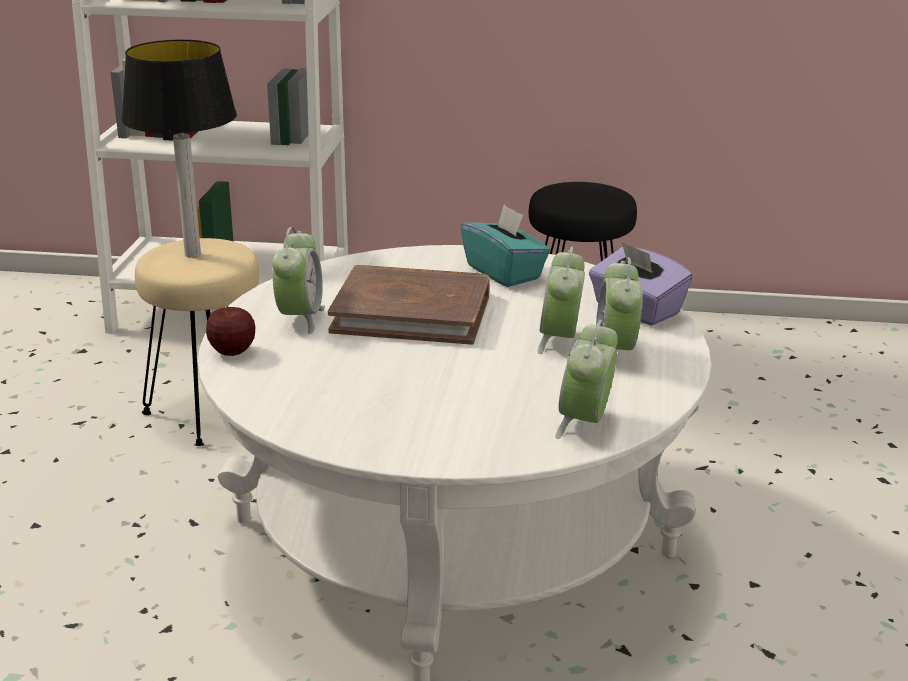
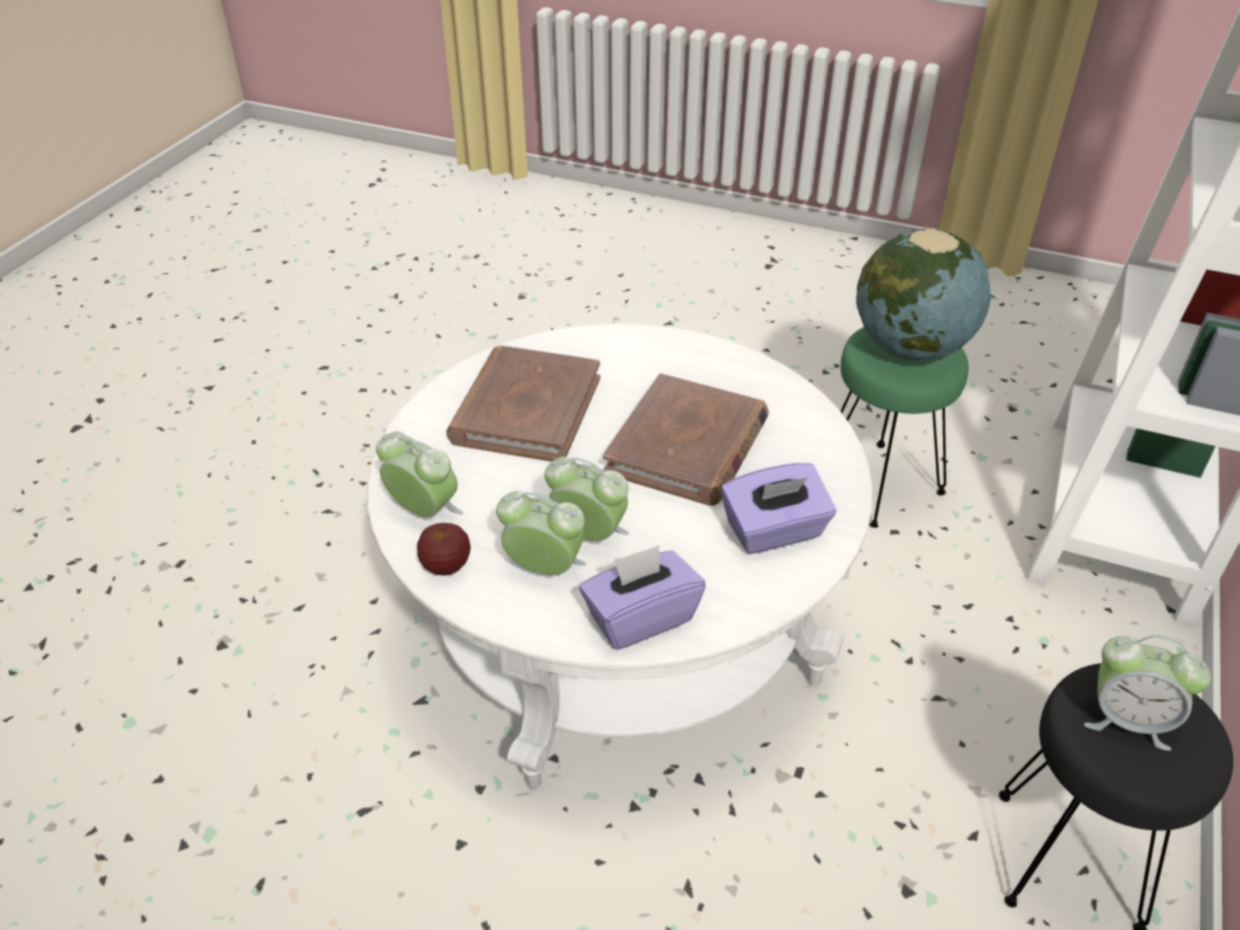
camera: 105 degrees right, 15 degrees up
(194, 254) = (911, 348): table lamp -> globe
(211, 412) = (878, 485): beige stool -> green stool
(232, 351) = (642, 339): apple -> apple (446, 566)
(300, 318) = (695, 378): alarm clock -> alarm clock (1127, 720)
(390, 396) = (526, 409): none -> brown book
(504, 272) = (774, 531): turquoise tissue box -> purple tissue box

